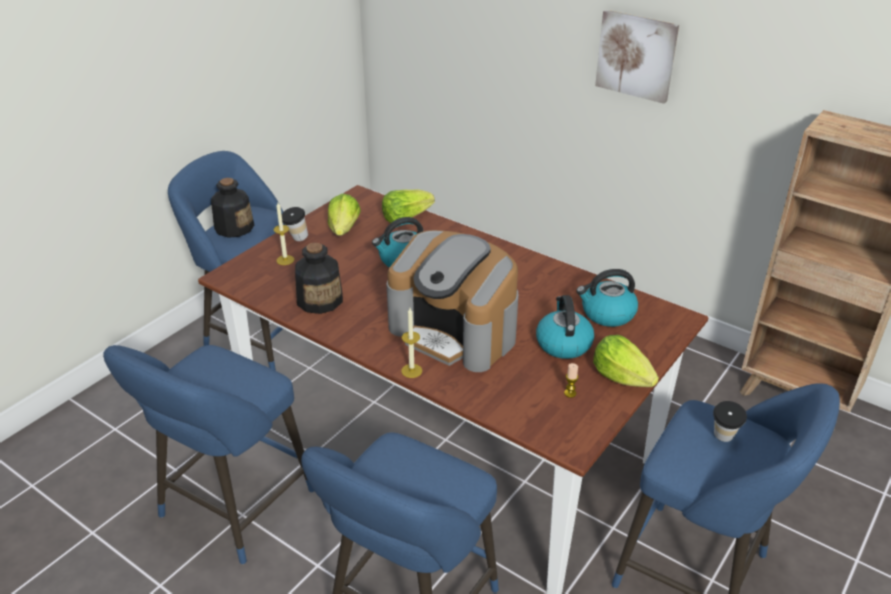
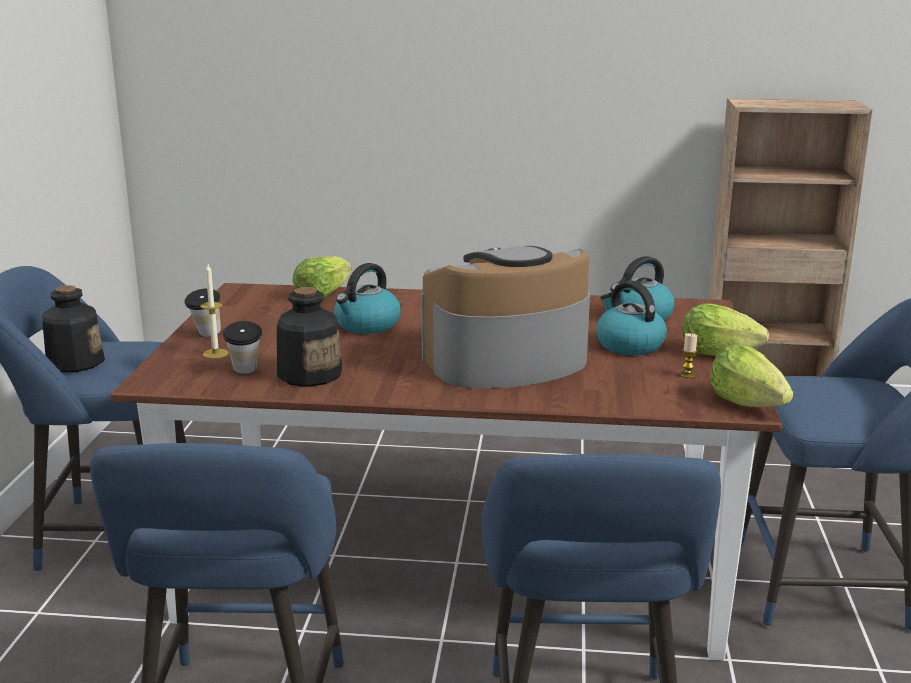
camera: 30 degrees left, 15 degrees down
(344, 229) = (258, 317): lettuce -> lettuce (747, 403)
(411, 371) = (501, 400): candle -> none
(455, 332) = (506, 362): coffee machine -> coffee machine turned 150 degrees clockwise
(636, 55) = (511, 86): picture -> none
(723, 439) = (838, 391): cup -> cup (245, 372)

